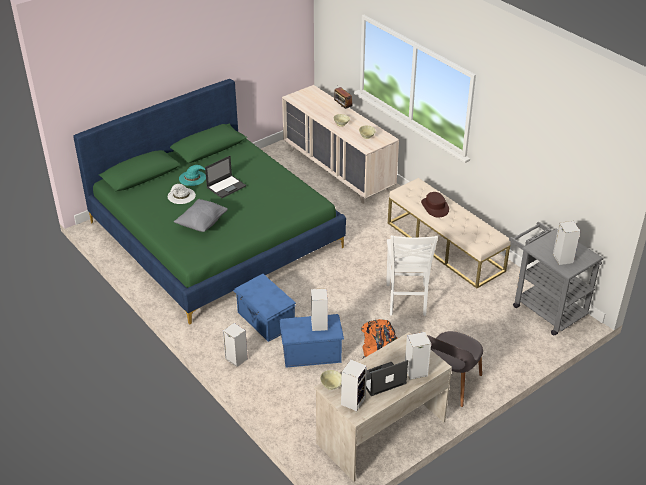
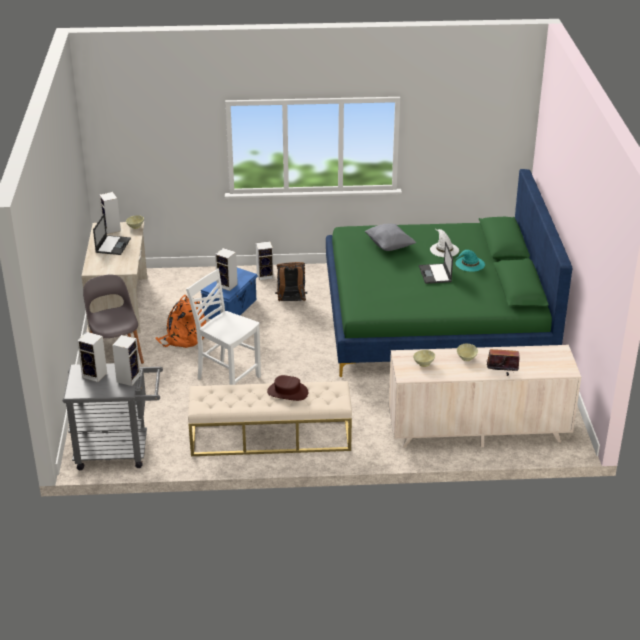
camera: 125 degrees right, 5 degrees down
(265, 320) = (291, 301): blue storage box -> brown backpack
(415, 372) = (98, 260): speaker -> speaker (128, 378)

